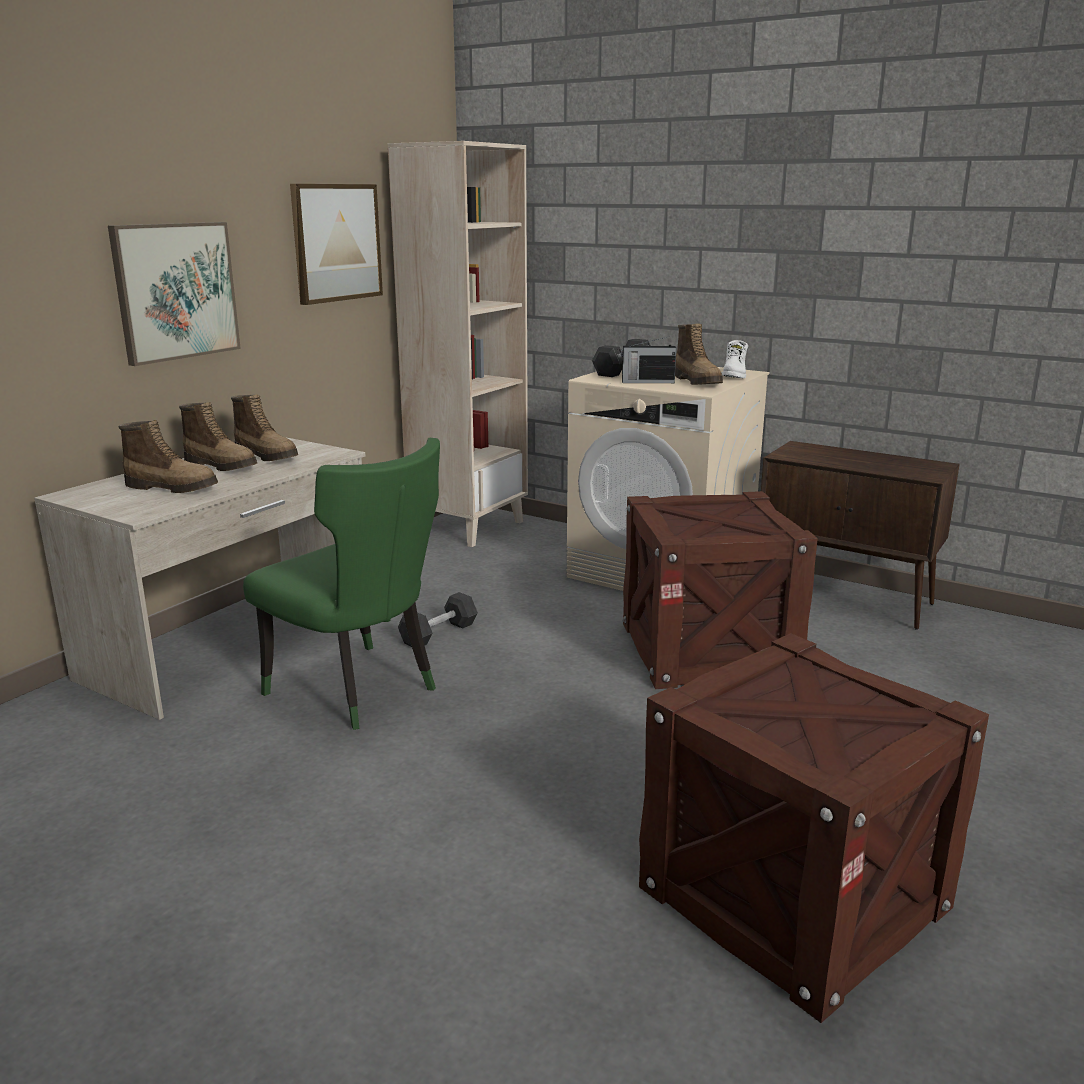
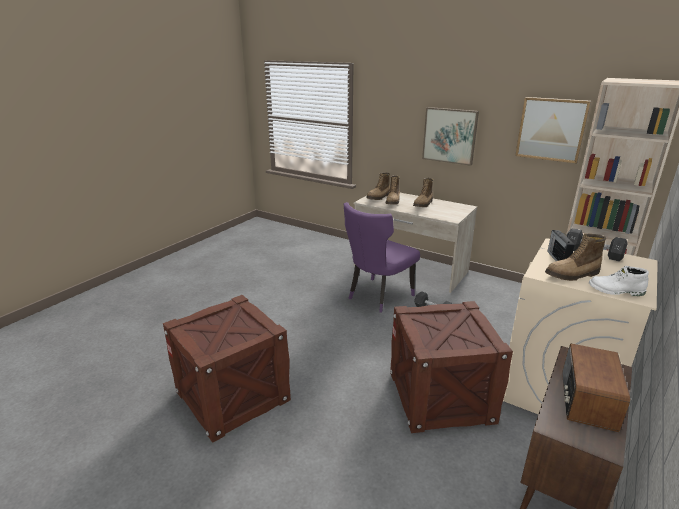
camera: 90 degrees right, 5 degrees up
(268, 456) = (440, 209): boot -> boot (379, 197)
(359, 690) = (377, 296): green chair -> purple chair
(870, 461) = (586, 401): none -> radio

